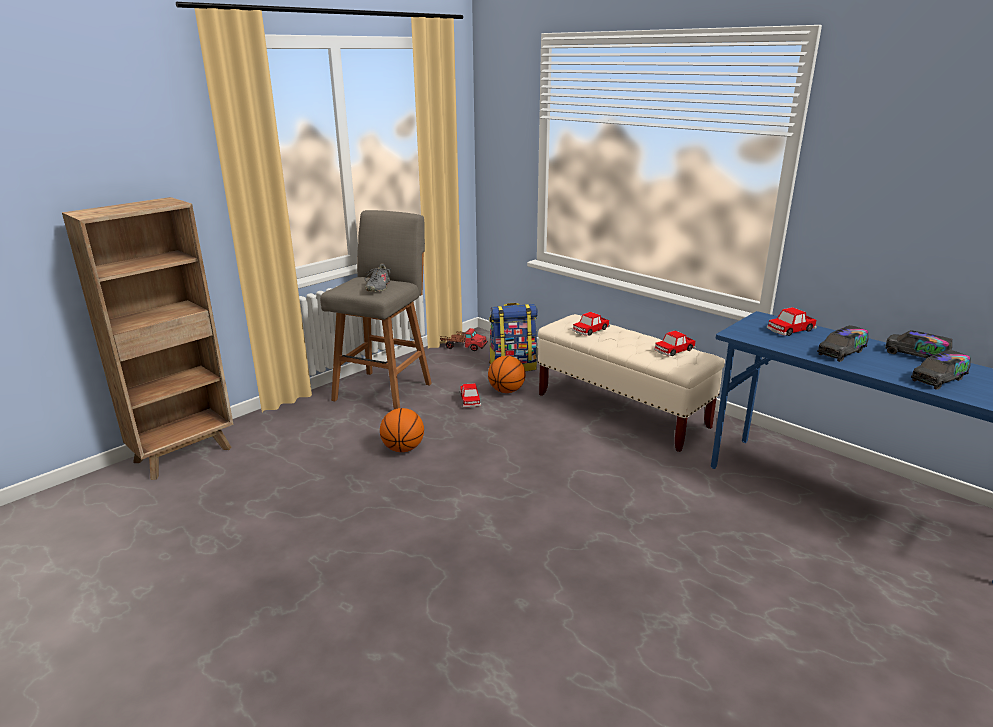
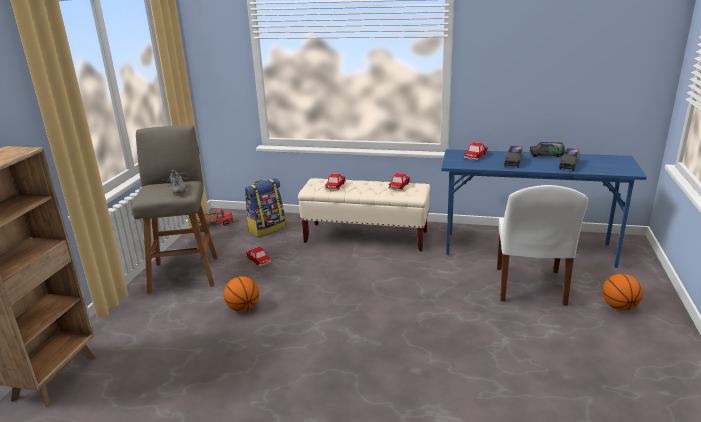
camera: 30 degrees left, 0 degrees up
(506, 391) = (278, 246): basketball -> basketball (619, 307)
(799, 558) = (530, 287): none -> white chair

